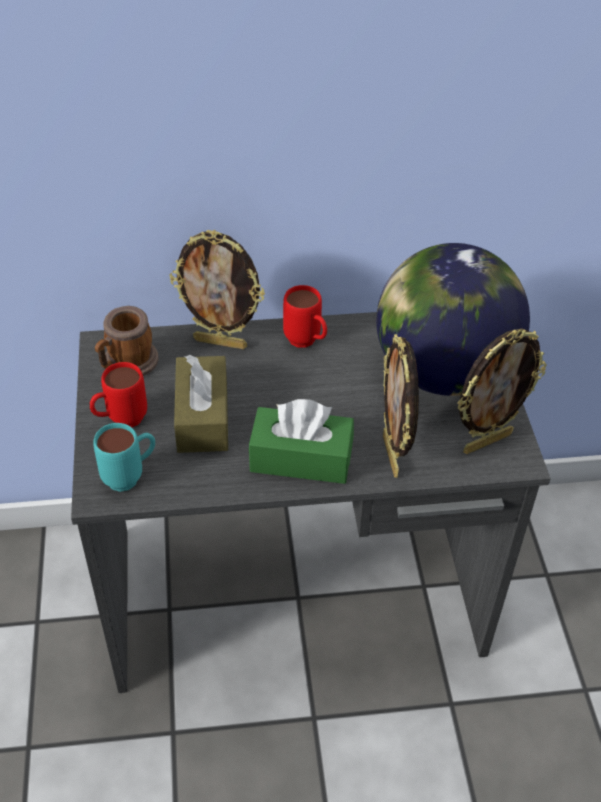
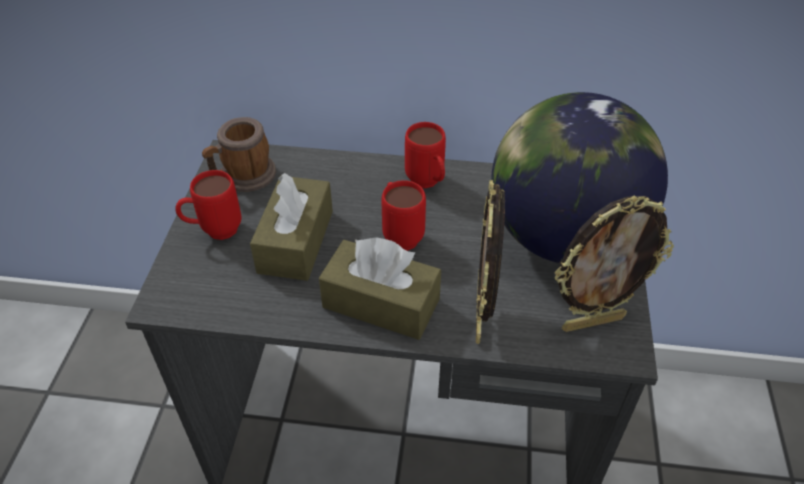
camera: 15 degrees right, 0 degrees up
(131, 477) = (200, 290): turquoise mug -> none
(221, 342) = (342, 170): picture frame -> none
(297, 394) = (400, 234): none -> red mug
(301, 458) = (381, 303): green tissue box -> brown tissue box

